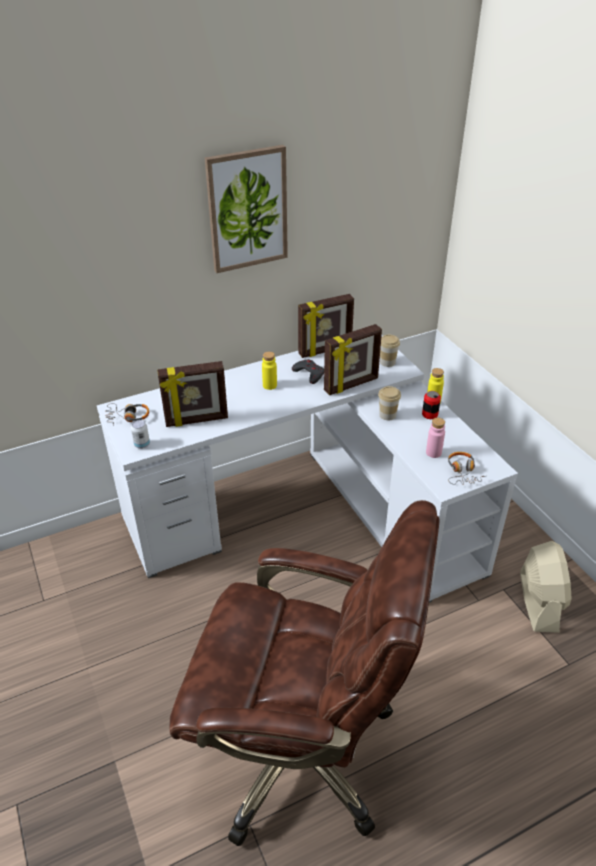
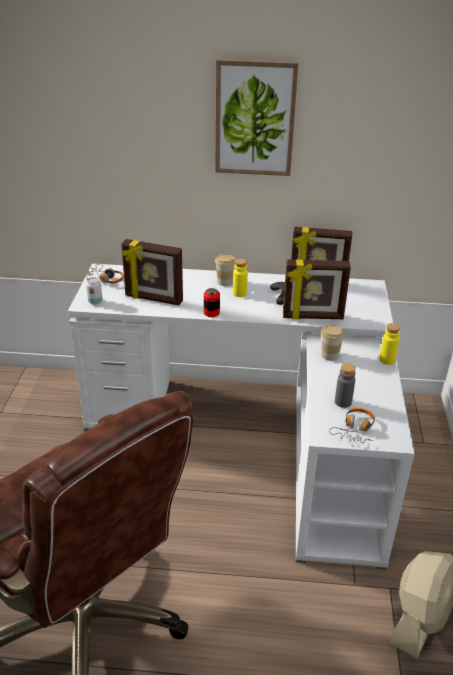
camera: 30 degrees right, 5 degrees down
(387, 362) = (367, 310): cup -> cup (225, 282)
(430, 414) = (372, 369): can -> can (211, 313)
(433, 452) = (343, 402): pink bottle -> grey bottle

